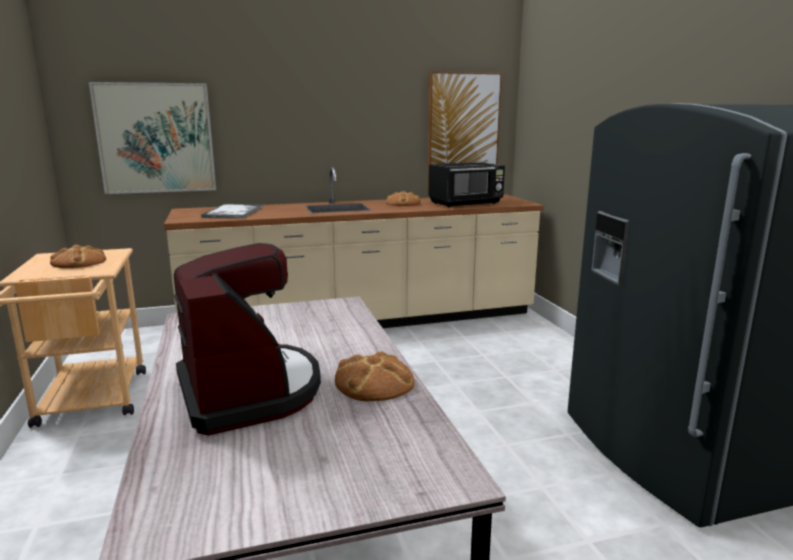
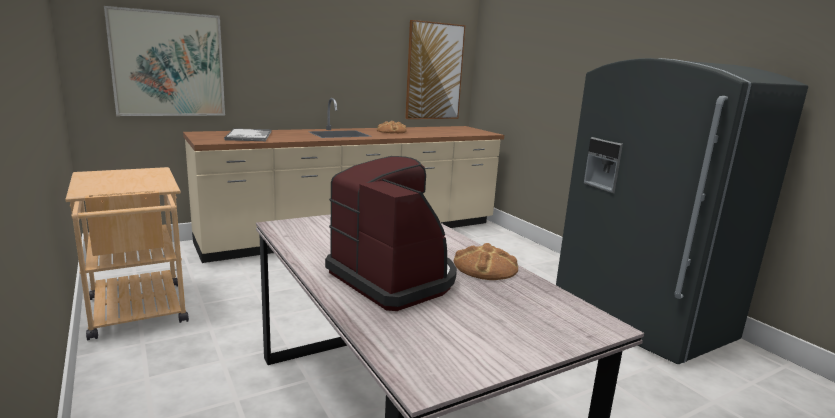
camera: 15 degrees left, 0 degrees up
(79, 262) = (131, 180): bread -> none
(466, 203) = (443, 132): black microwave -> none

